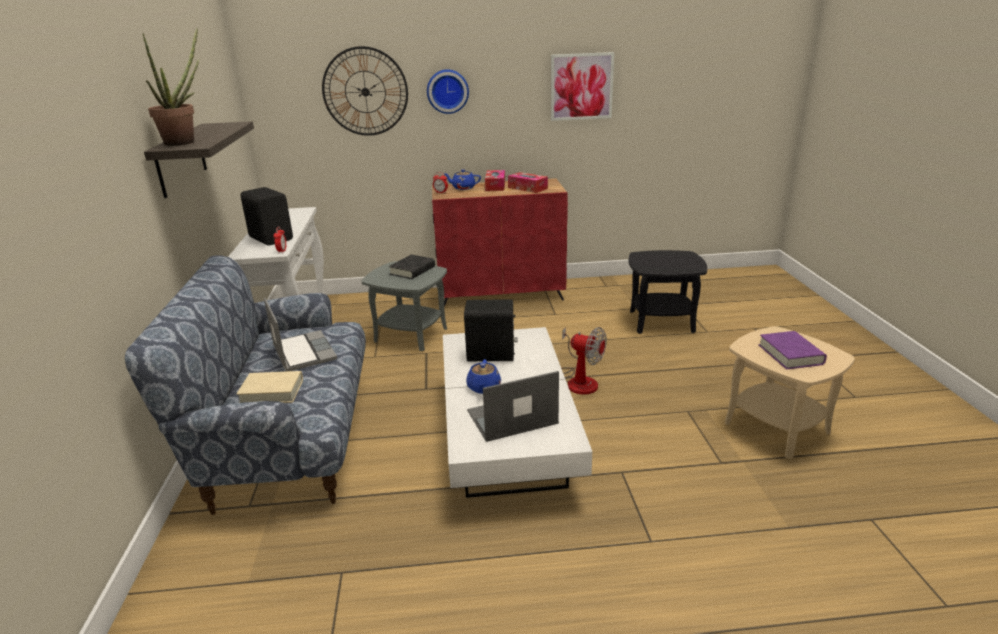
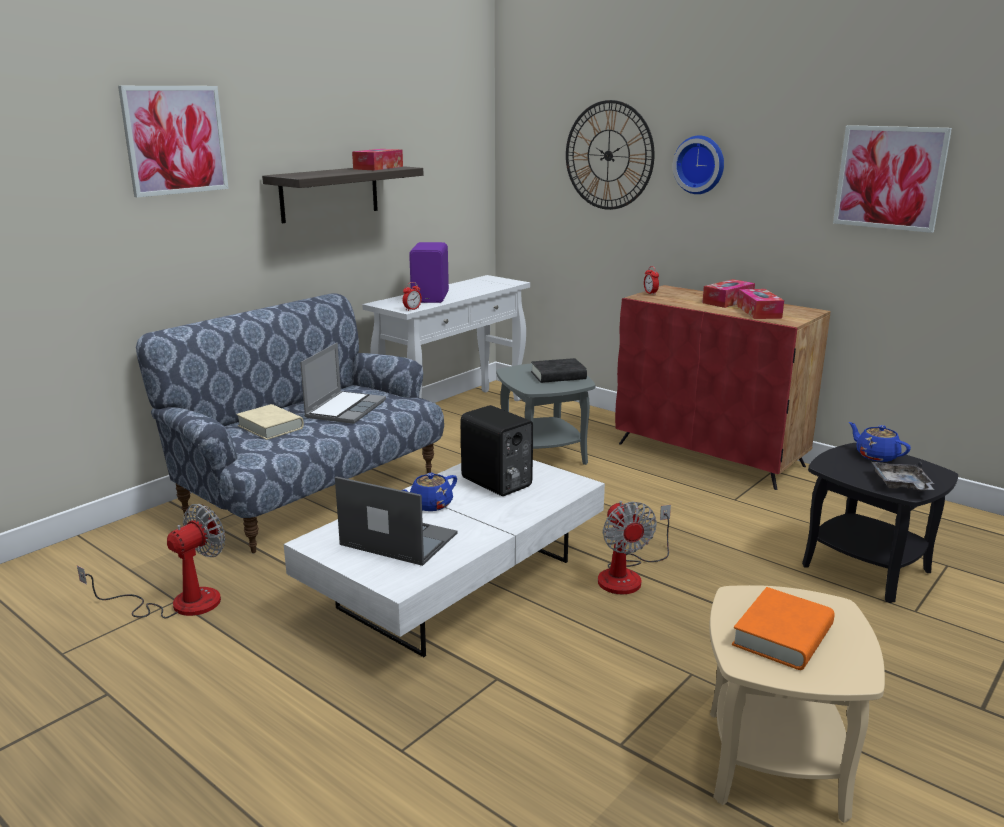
camera: 45 degrees right, 5 degrees down
(85, 125) = (175, 140): none -> picture
(185, 142) = (309, 173): potted plant -> none
(215, 127) = (378, 168): none -> tissue box
(272, 238) = (431, 298): black speaker -> purple speaker
(347, 572) = (179, 603): none -> fan
(463, 188) = (687, 294): blue teapot -> blue teapot (876, 456)
(687, 265) = (901, 485): none -> grey tray
(790, 354) = (782, 636): purple book -> orange book

